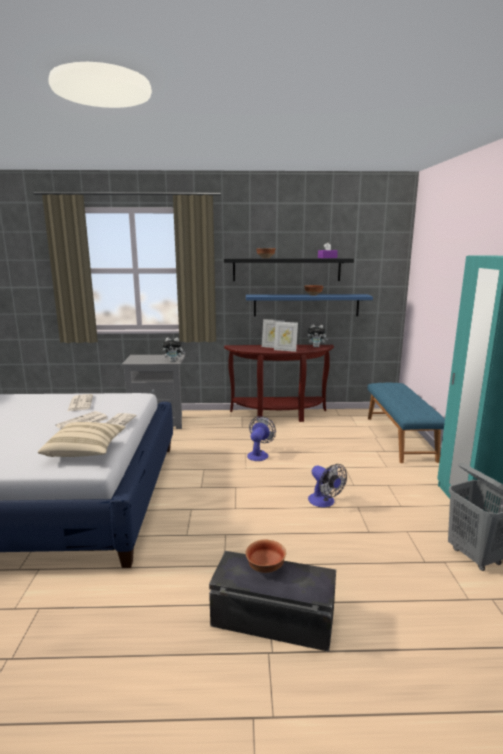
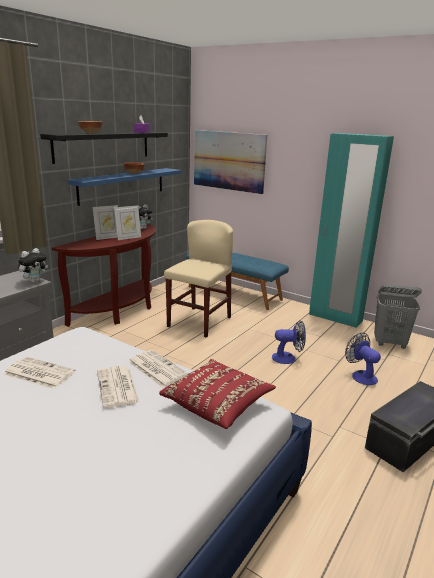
camera: 55 degrees left, 5 degrees up
(85, 451) = (217, 404): beige pillow -> red pillow
(259, 454) = (179, 350): fan -> fan (360, 375)
(265, 568) = (405, 405): bowl -> none
(316, 444) = (199, 322): none -> beige chair
(427, 290) = (229, 161): none -> picture

